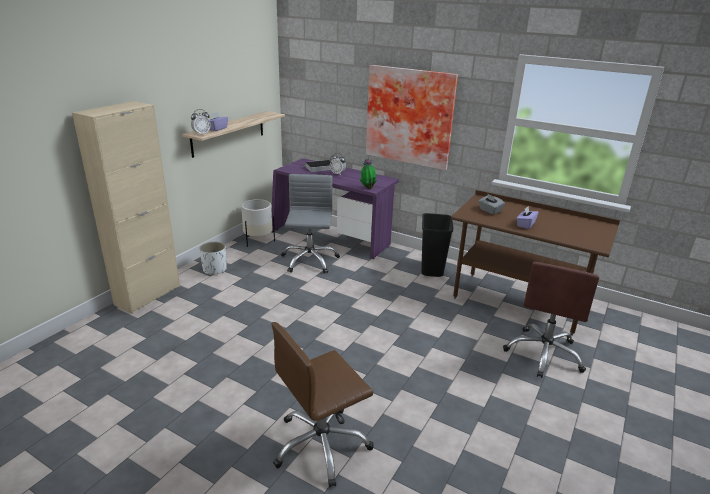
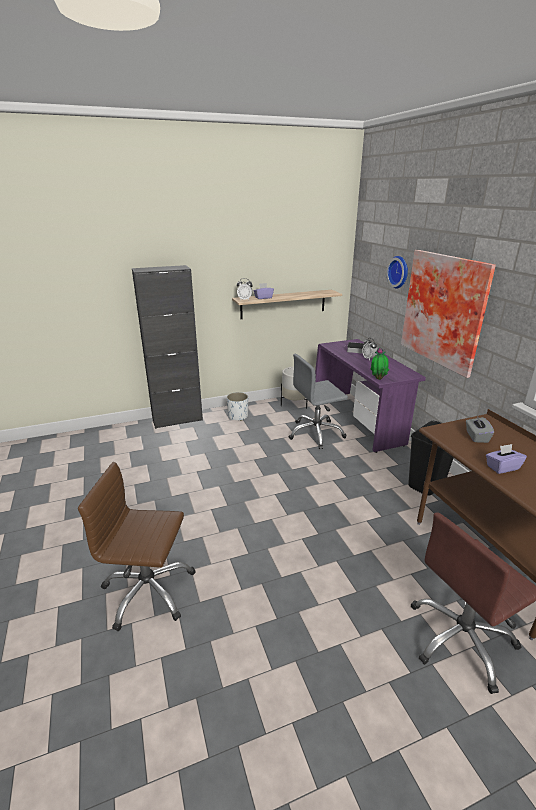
camera: 40 degrees right, 0 degrees up
(148, 295) = (177, 419): beige cabinet -> black cabinet
(309, 260) = (316, 433): grey office chair -> grey office chair turned 150 degrees counterclockwise
(349, 86) = (399, 272): none -> wall clock

